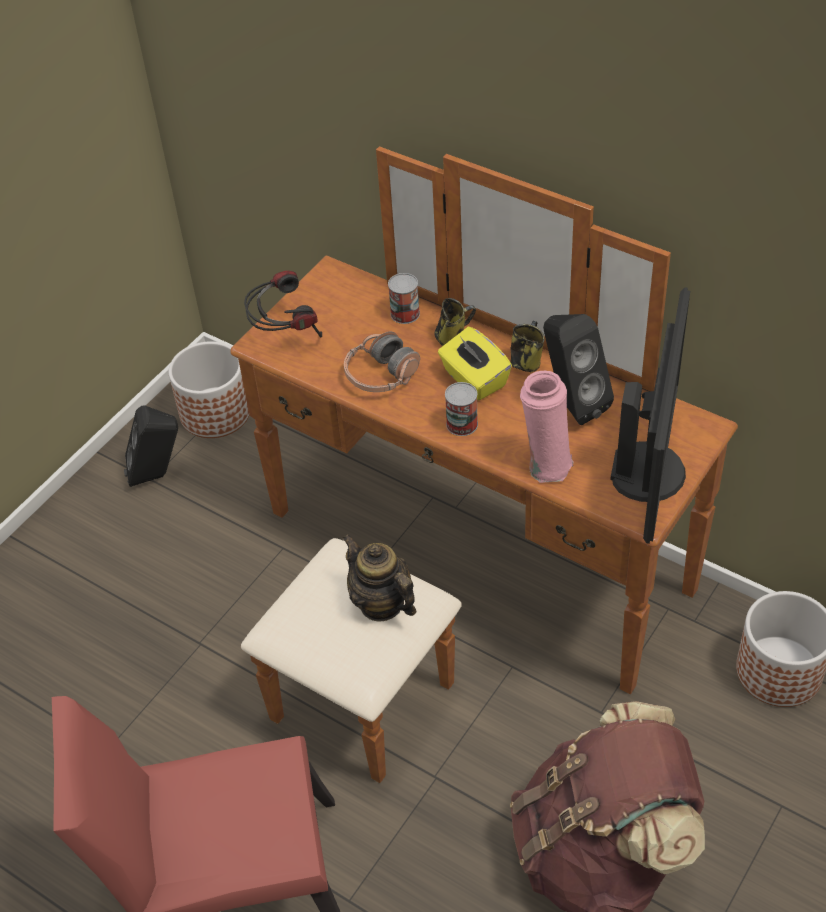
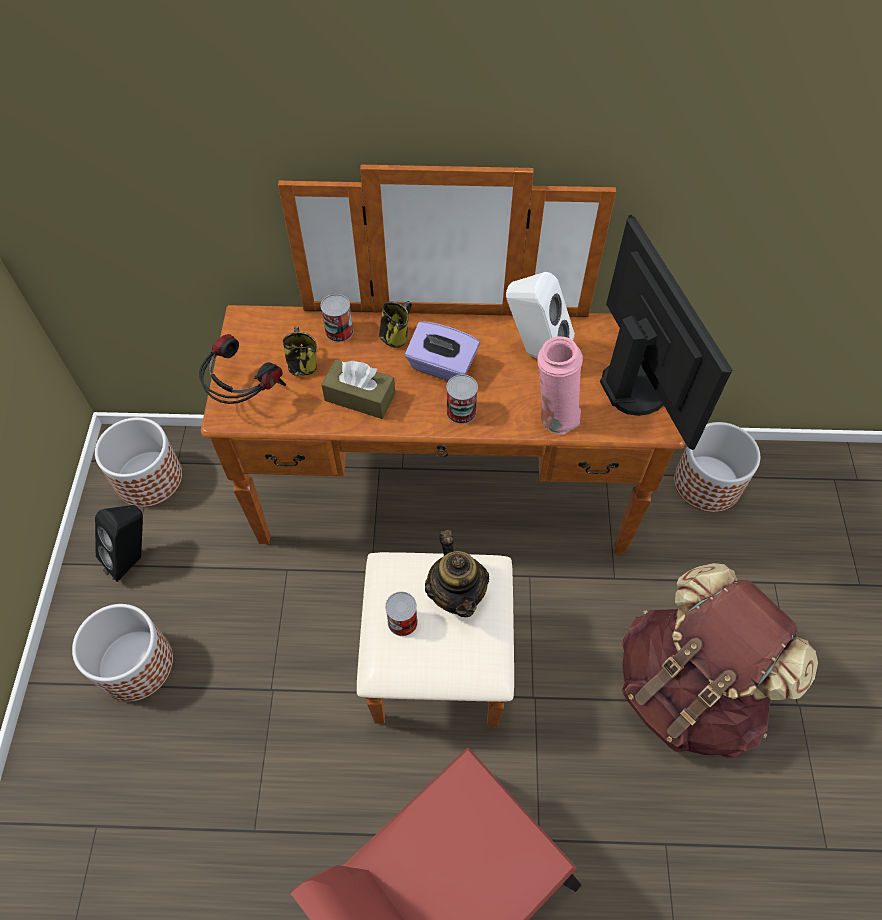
camera: 35 degrees left, 10 degrees up
(102, 564) = (135, 664): none -> planter
(316, 602) = (402, 621): none -> can
(381, 375) = (360, 397): headphones -> brown tissue box
(381, 603) = (457, 594): teapot -> teapot turned 120 degrees counterclockwise
(474, 379) = (441, 366): yellow tissue box -> purple tissue box
(526, 361) = (472, 332): mug -> mug (302, 365)
(572, 403) = (535, 353): black speaker -> white speaker

